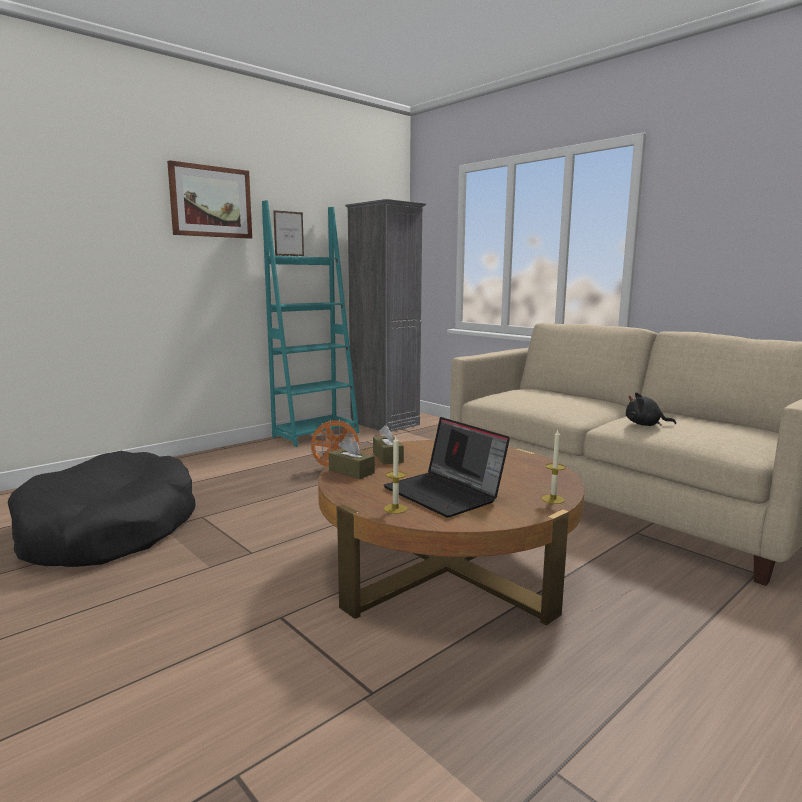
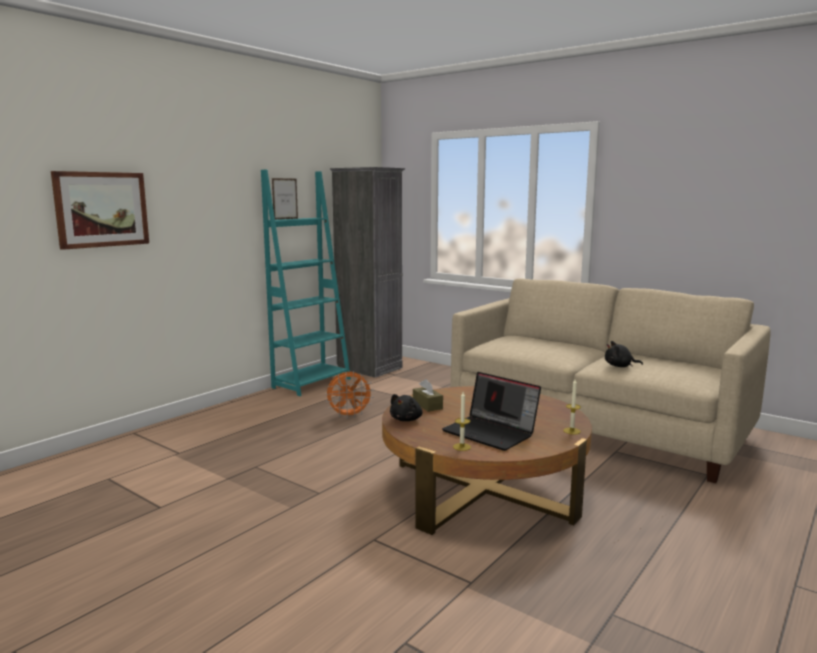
camera: 10 degrees left, 0 degrees up
(109, 530) = (179, 485): black dog bed -> none
(211, 202) = (218, 173): picture -> picture (101, 209)
(351, 471) = (407, 419): brown tissue box -> black plush toy

